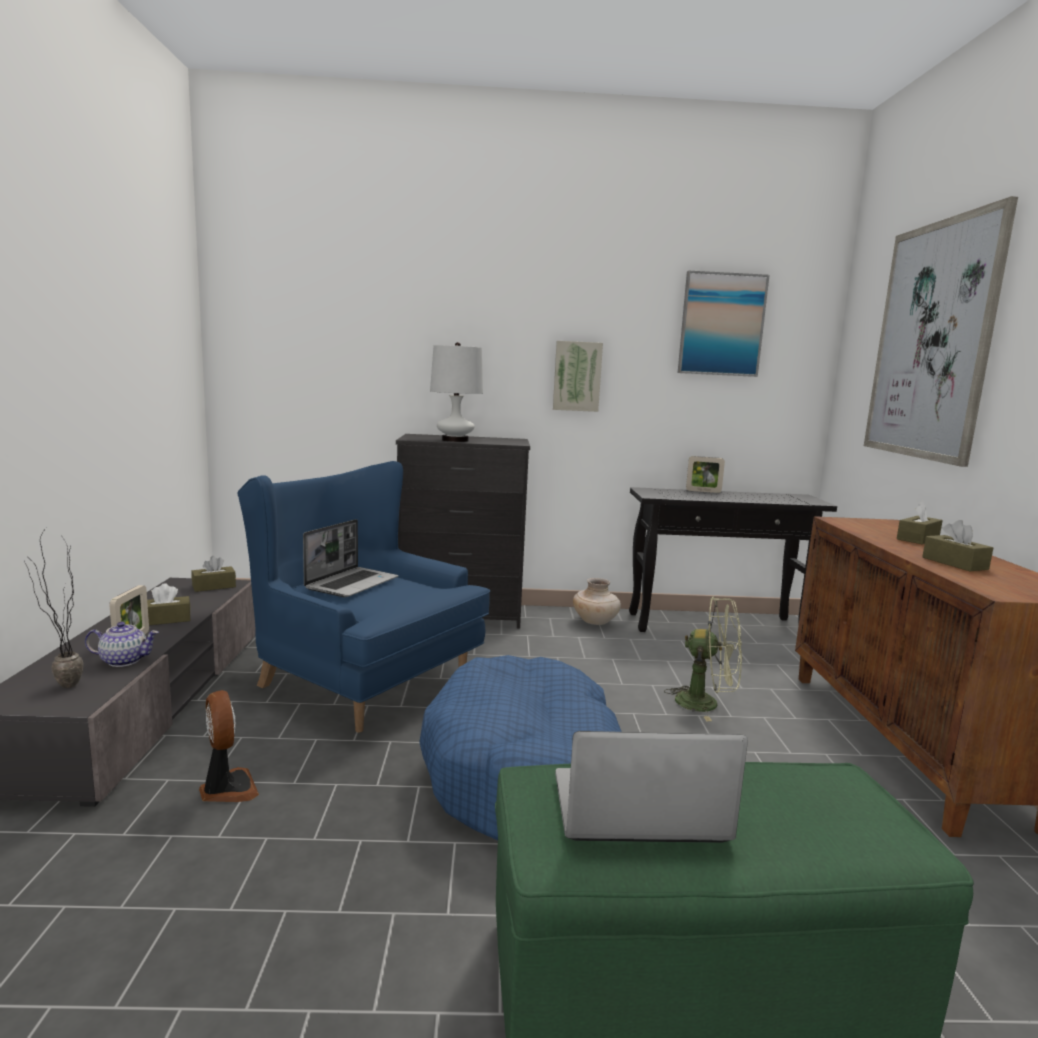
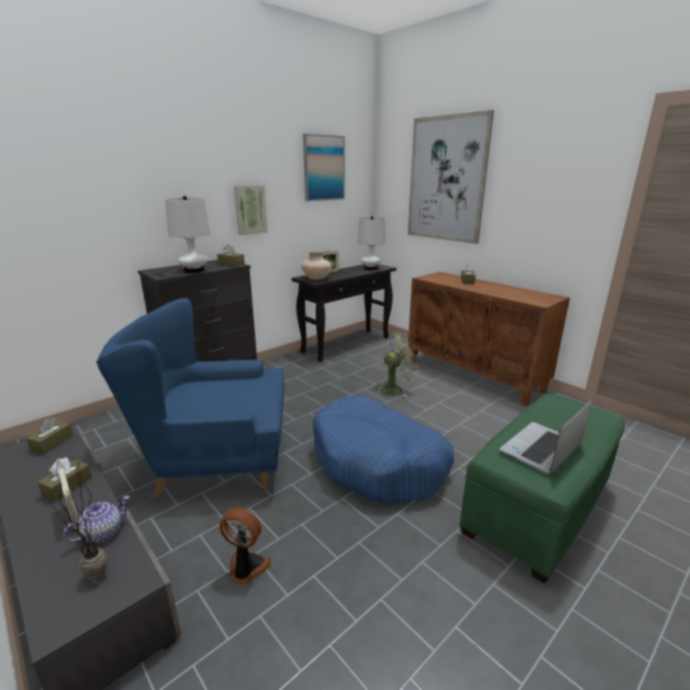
camera: 40 degrees left, 10 degrees up
(352, 583) = (201, 397): laptop -> none
(595, 622) = (292, 364): beige vase -> beige vase (316, 278)
(785, 499) = (370, 268): none -> white table lamp
(954, 563) = (502, 292): brown tissue box -> brown tissue box (231, 264)

